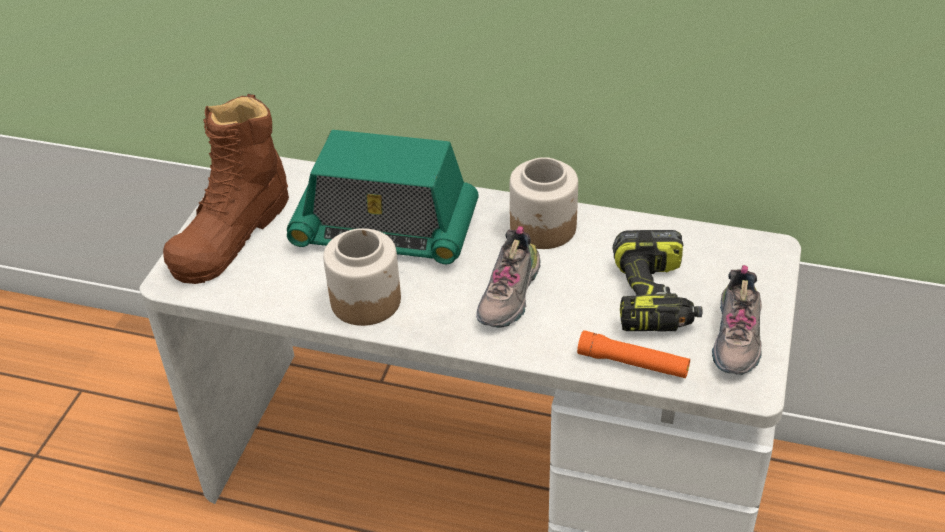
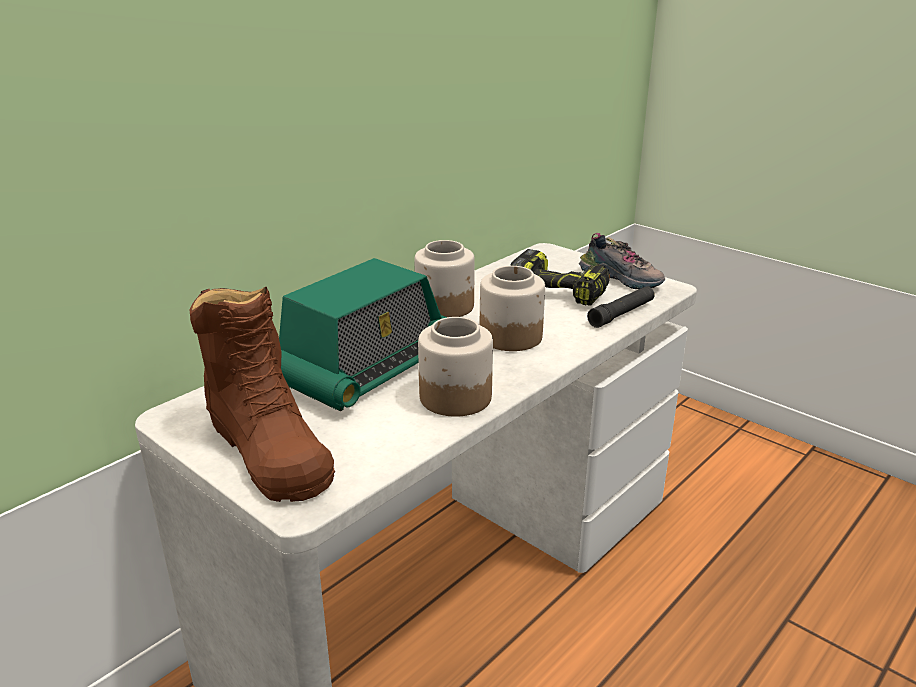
camera: 65 degrees left, 15 degrees down
(510, 295) = (510, 336): shoe -> jar
(633, 363) = (621, 314): orange flashlight -> black flashlight

